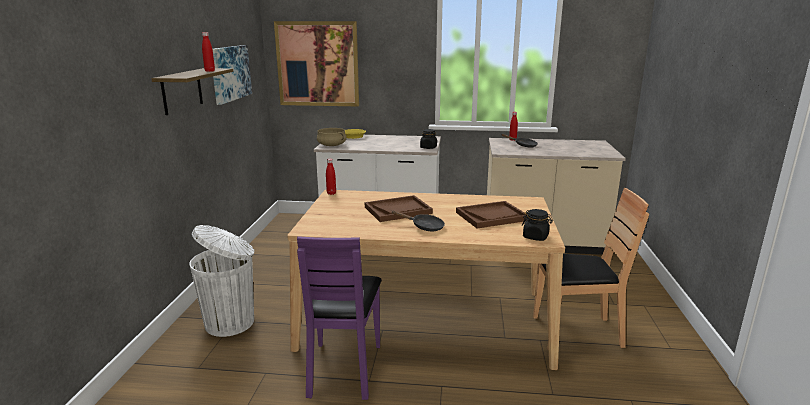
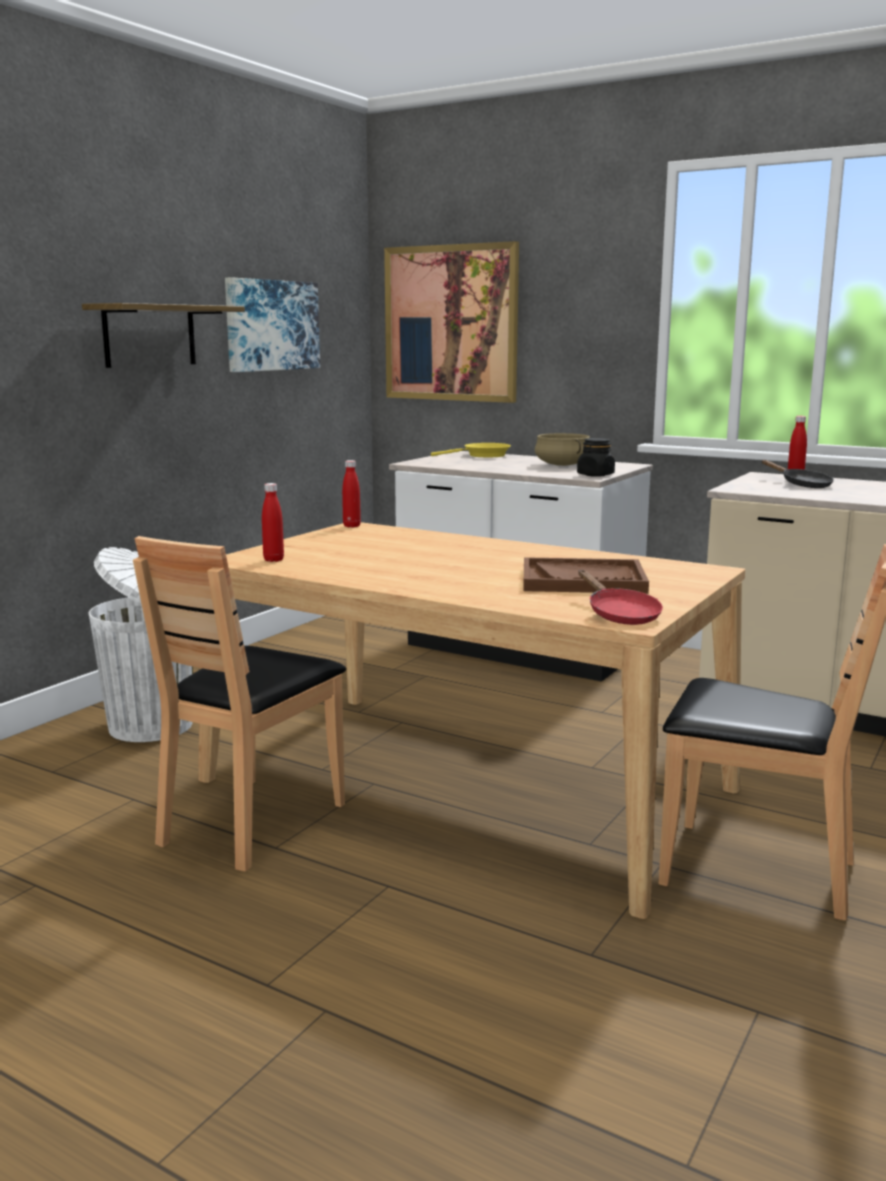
camera: 25 degrees right, 5 degrees down
(209, 71) = (193, 304): red bottle -> red bottle (273, 560)
(331, 145) = (427, 462): beige cooking pot -> beige cooking pot (562, 465)
(344, 369) = (252, 822): purple chair -> brown chair
(398, 210) = (424, 555): brown tray -> none
(424, 227) = (431, 578): black frying pan -> none
(535, 237) = (619, 615): black jar -> red frying pan

